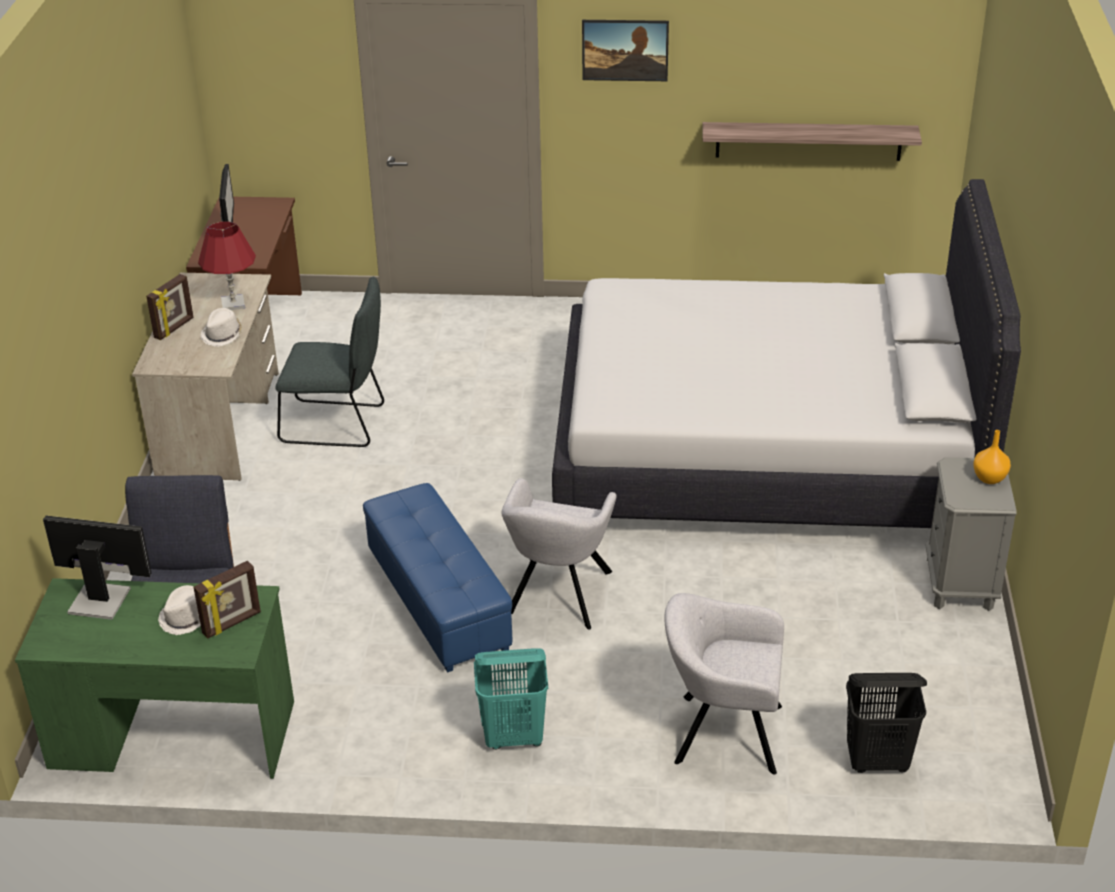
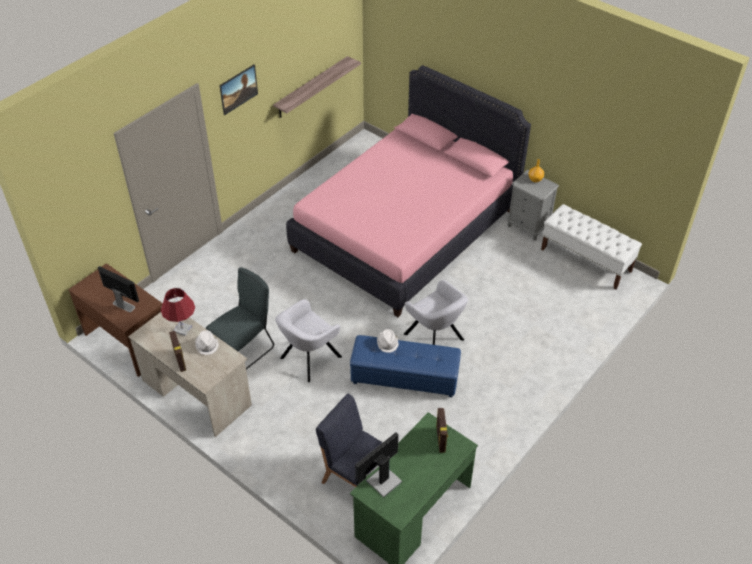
camera: 55 degrees left, 10 degrees up
(186, 618) = (423, 454): white hat -> white hat (387, 343)
(514, 737) = (507, 396): turquoise laundry basket -> none
(722, 733) = (553, 334): grey armchair -> grey armchair (308, 359)
(765, 453) = (405, 230): white bed -> pink bed
(878, 761) = (598, 302): black laundry basket -> none
(970, 697) = (586, 260): none -> white bench

